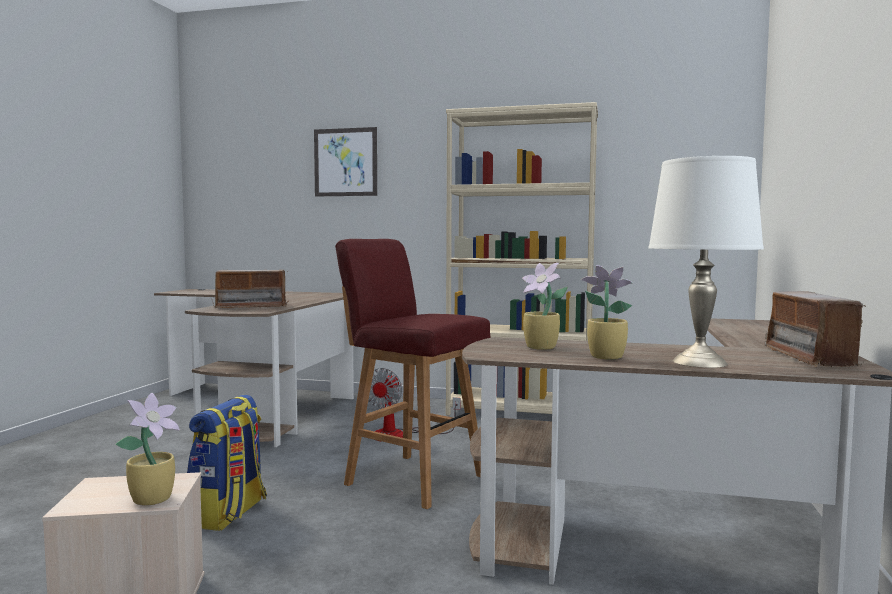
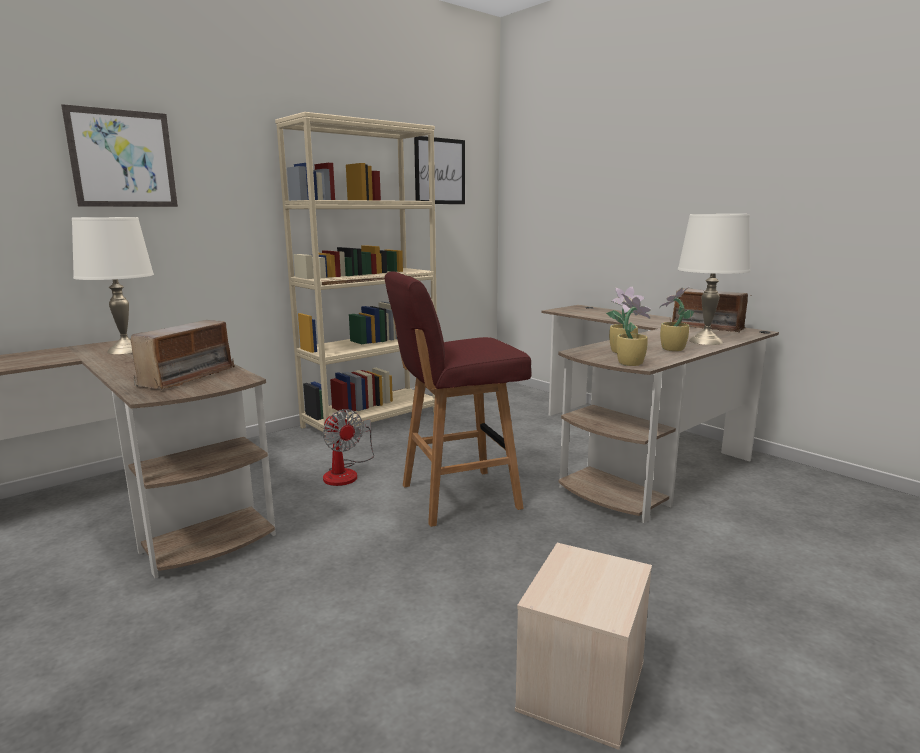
camera: 55 degrees left, 10 degrees up
(154, 499) = (618, 572): potted plant -> potted plant (629, 363)
(228, 514) = (429, 598): backpack -> none
(301, 295) = (125, 350): none -> white table lamp
(656, 151) = (440, 171): none -> picture

